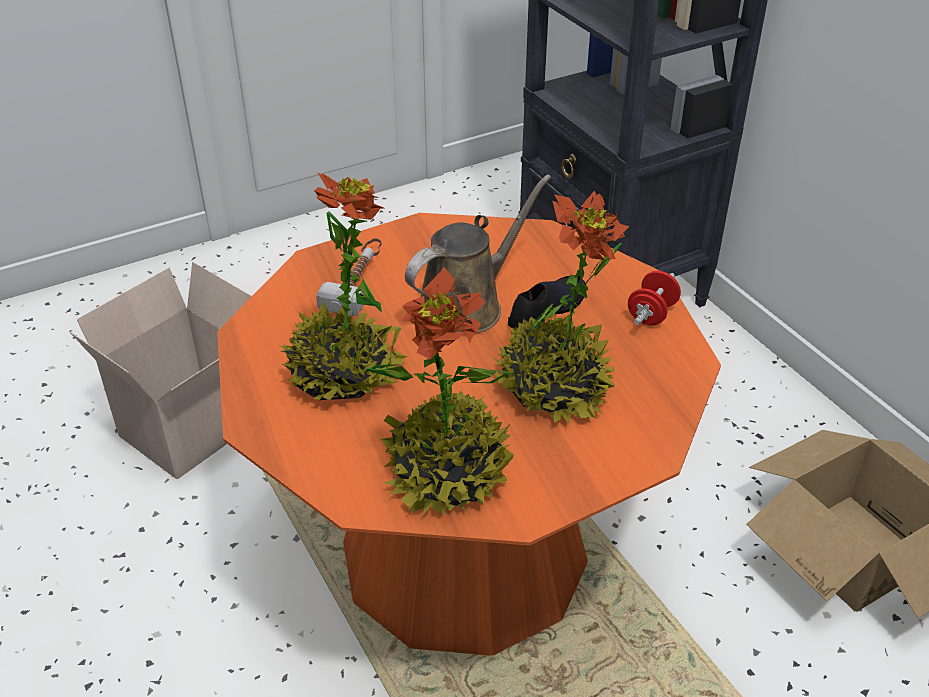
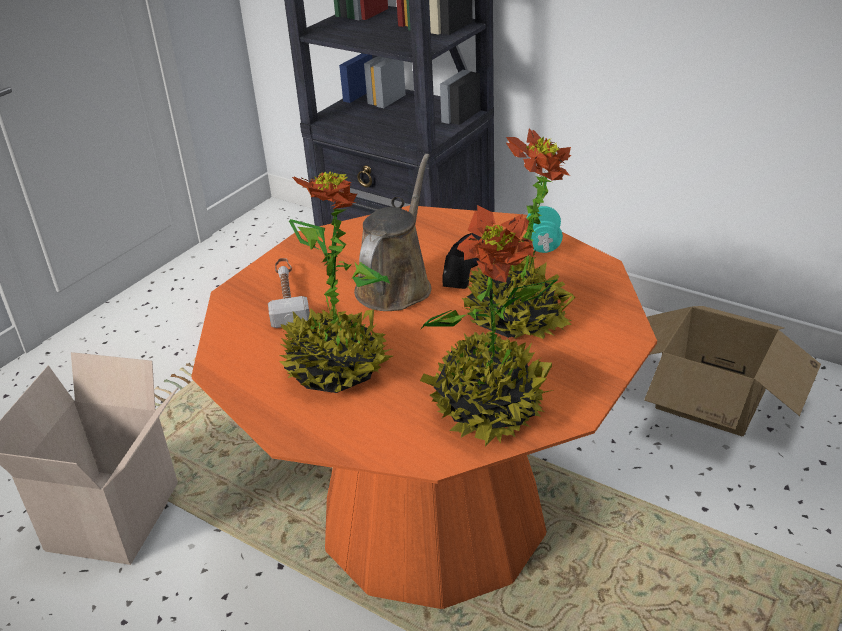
camera: 25 degrees left, 5 degrees down
(651, 314) = (543, 244): red dumbbell -> turquoise dumbbell

